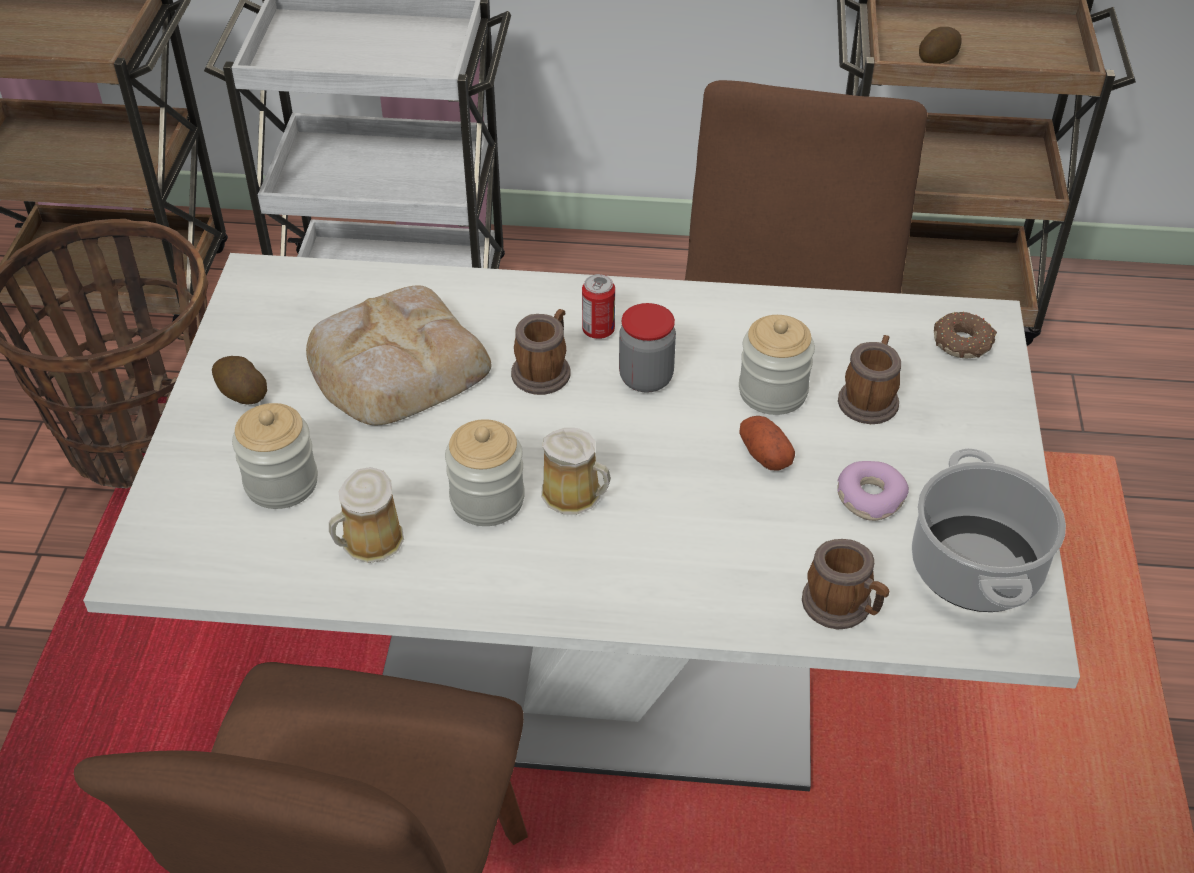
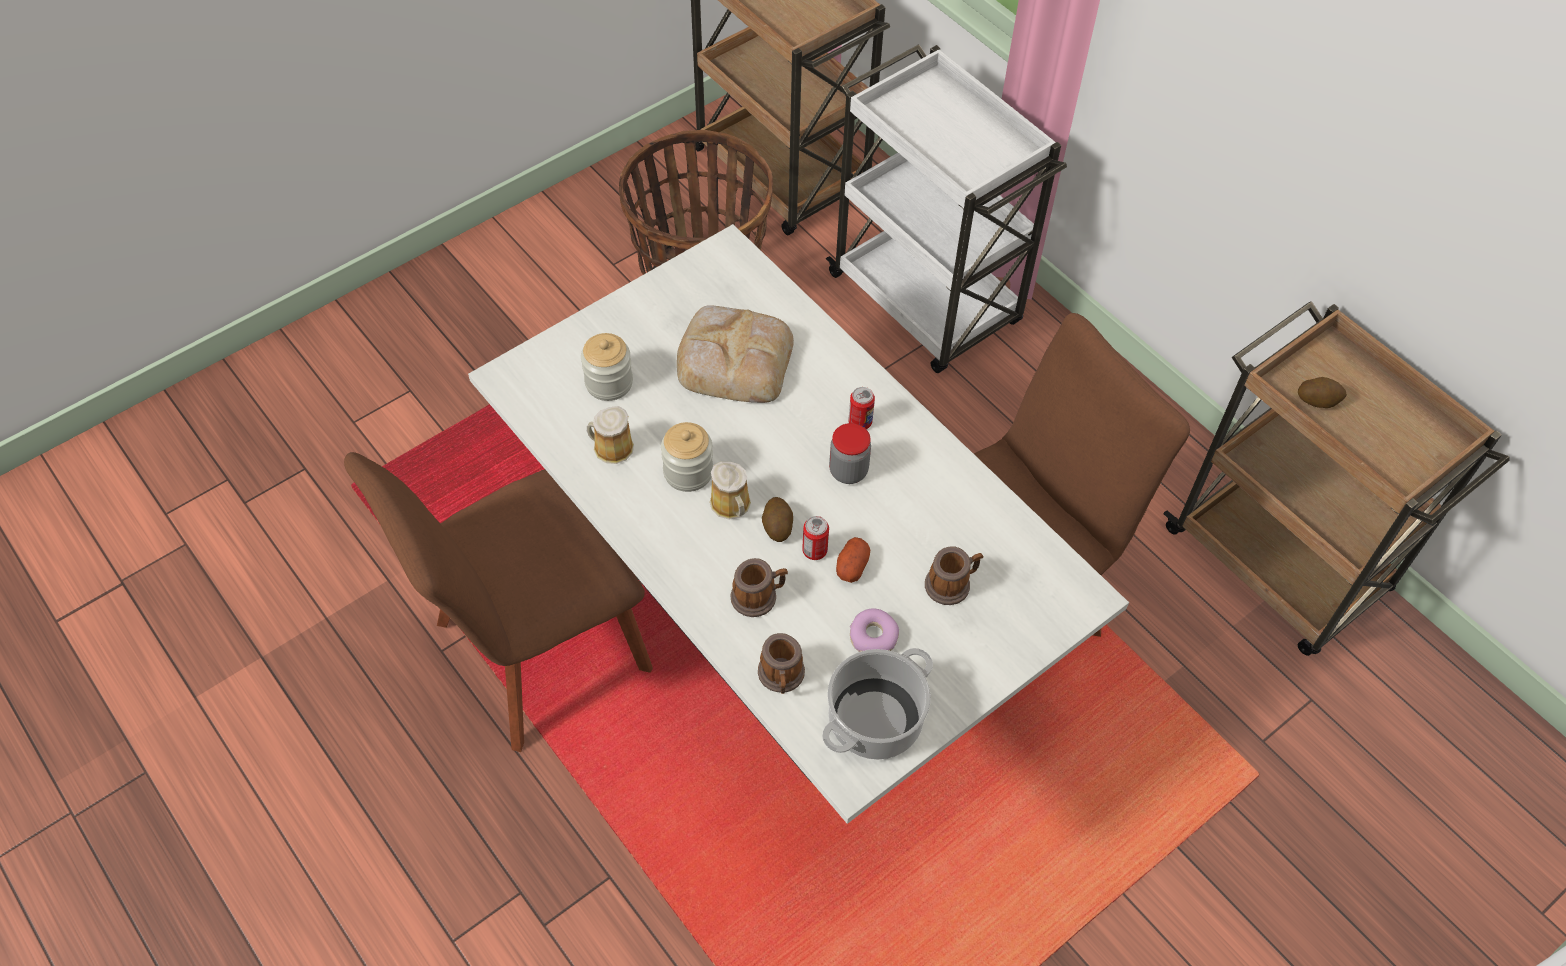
camera: 45 degrees right, 10 degrees up
(241, 393) = (646, 316): potato -> potato (777, 526)
(544, 370) = (803, 423): mug -> mug (758, 596)
(712, 469) = (814, 550): none -> can
(773, 392) = (904, 535): jar -> none
(963, 343) = (1054, 598): donut -> none

